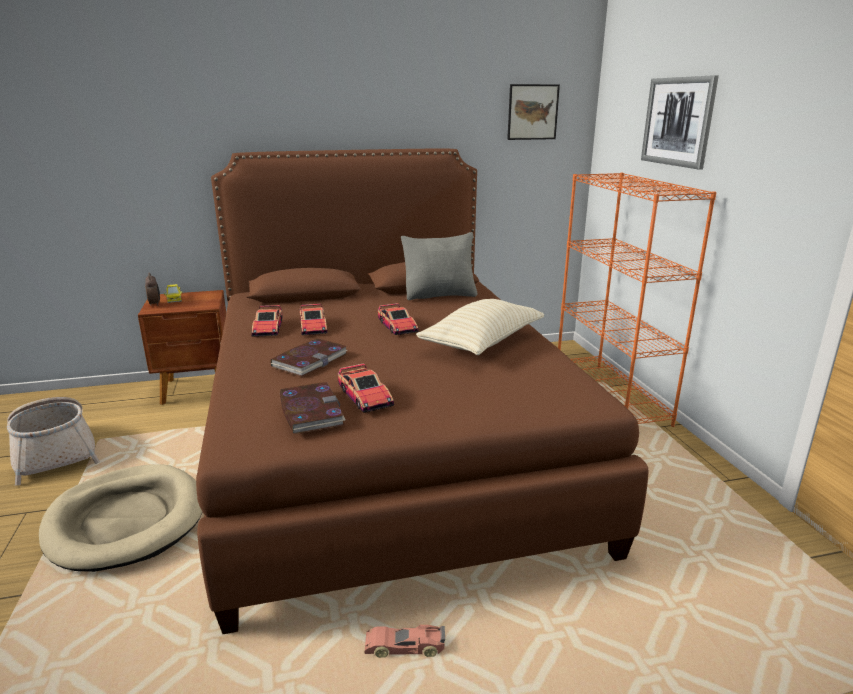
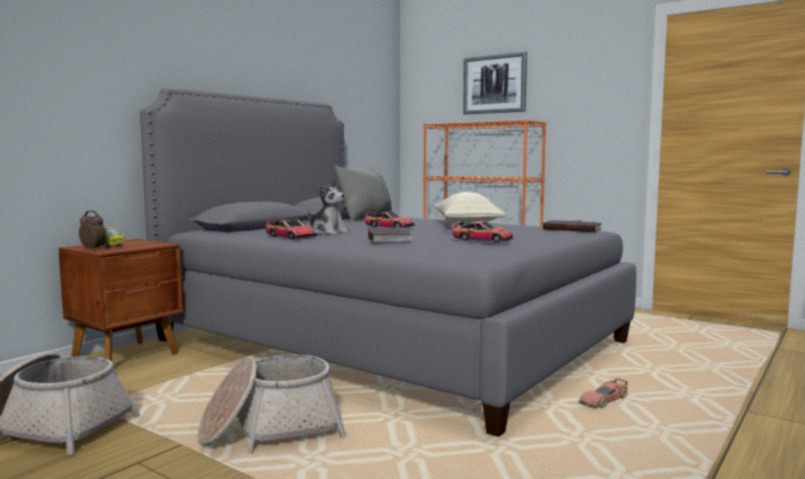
camera: 40 degrees left, 15 degrees down
(126, 520) = (270, 430): beige dog bed -> basket
(310, 411) = (473, 246): book -> book (572, 229)
(313, 327) = (328, 232): toy car -> plush toy
(385, 444) = (389, 341): brown bed -> grey bed
(532, 112) = (367, 82): picture -> none

